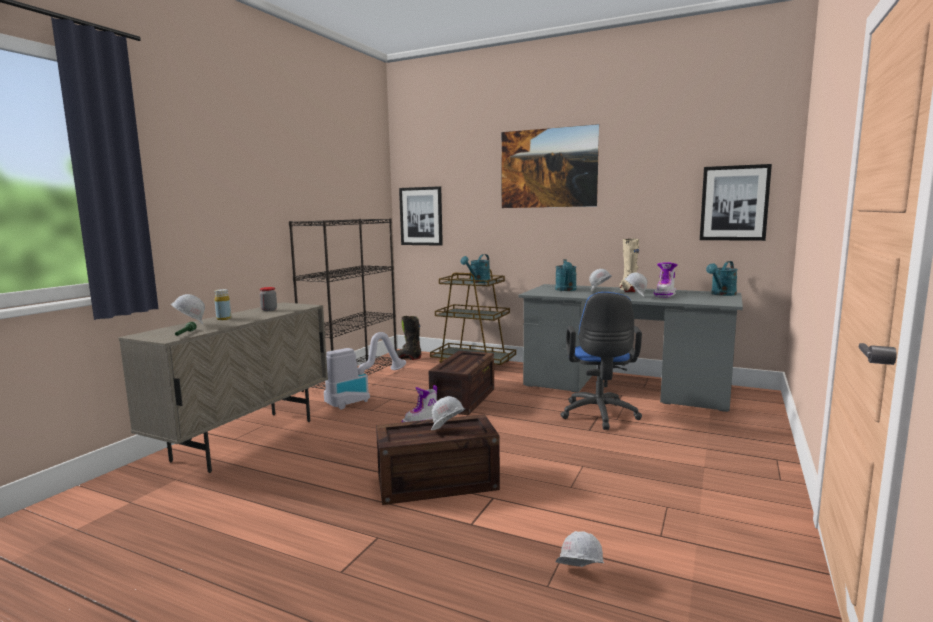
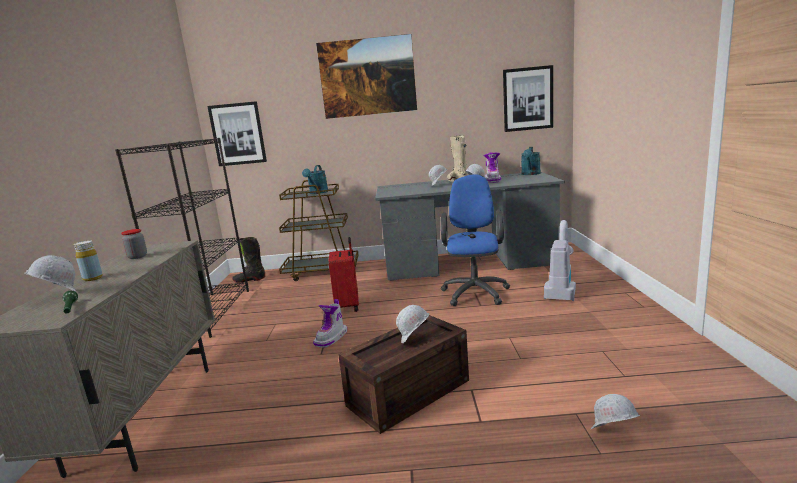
camera: 25 degrees left, 5 degrees up
(361, 398) = (243, 331): vacuum cleaner -> vacuum cleaner (561, 288)
(464, 400) = (348, 306): crate -> red suitcase
(566, 290) = (408, 188): turquoise watering can -> none
(599, 416) = (475, 291): blue office chair -> blue office chair turned 150 degrees counterclockwise

